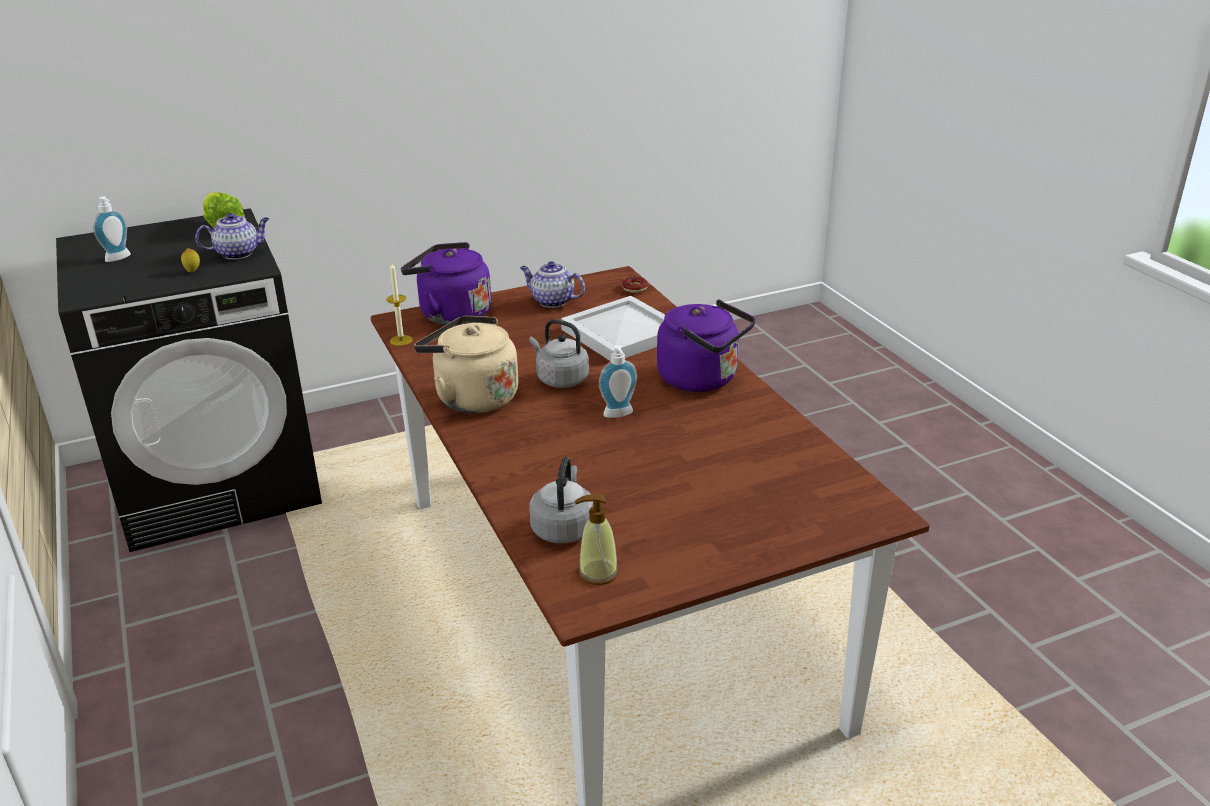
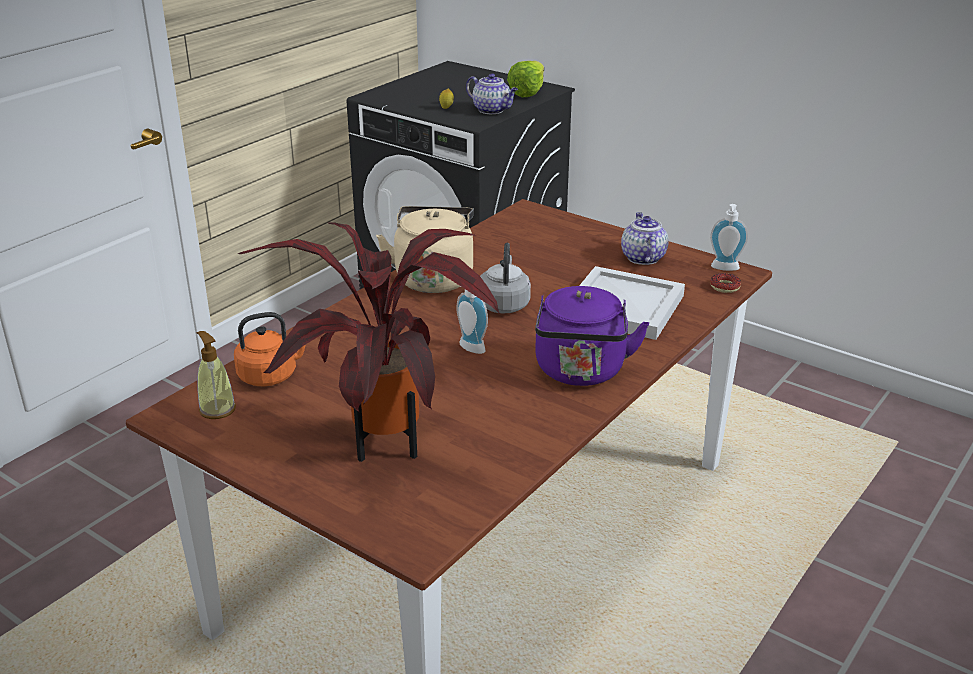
camera: 60 degrees right, 0 degrees up
(119, 258) = (439, 85): soap dispenser -> soap dispenser (725, 269)
(401, 340) = (494, 222): candle -> none
(451, 314) = (561, 225): purple kettle -> none
(563, 528) = (271, 375): grey kettle -> orange kettle
(738, 496) = (382, 447): none -> potted plant

